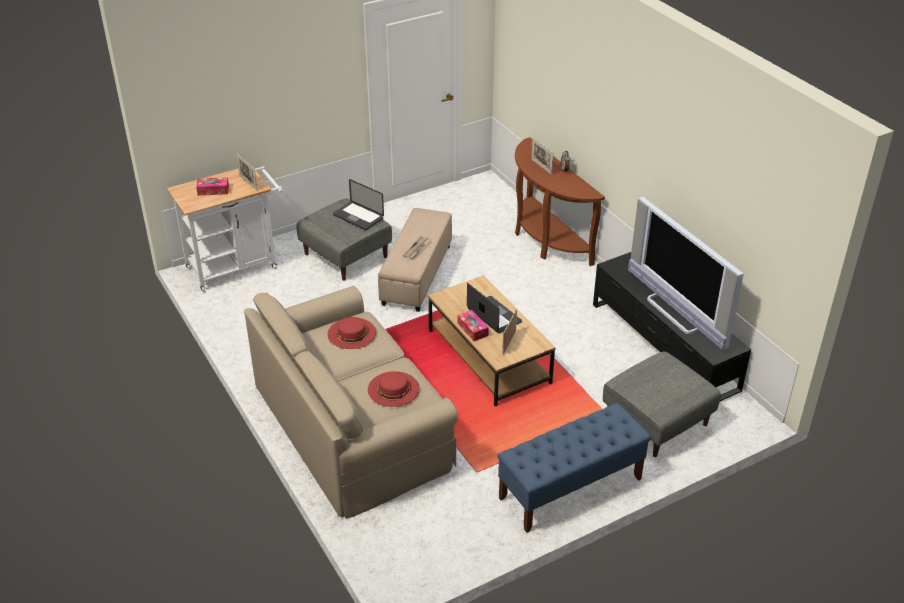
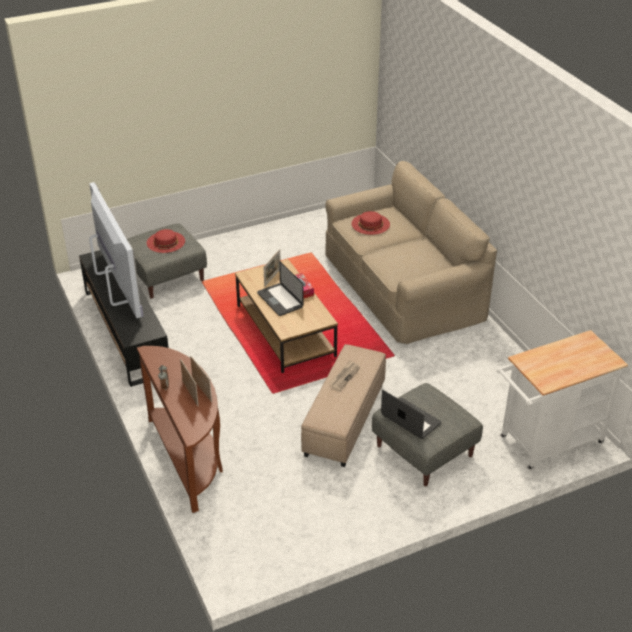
camera: 175 degrees left, 0 degrees up
(213, 190) = (572, 357): tissue box -> none
(248, 183) = (536, 365): picture frame -> picture frame (202, 389)
(351, 333) = (405, 263): red hat -> red hat (166, 242)
(570, 488) = (248, 240): blue bench -> none

